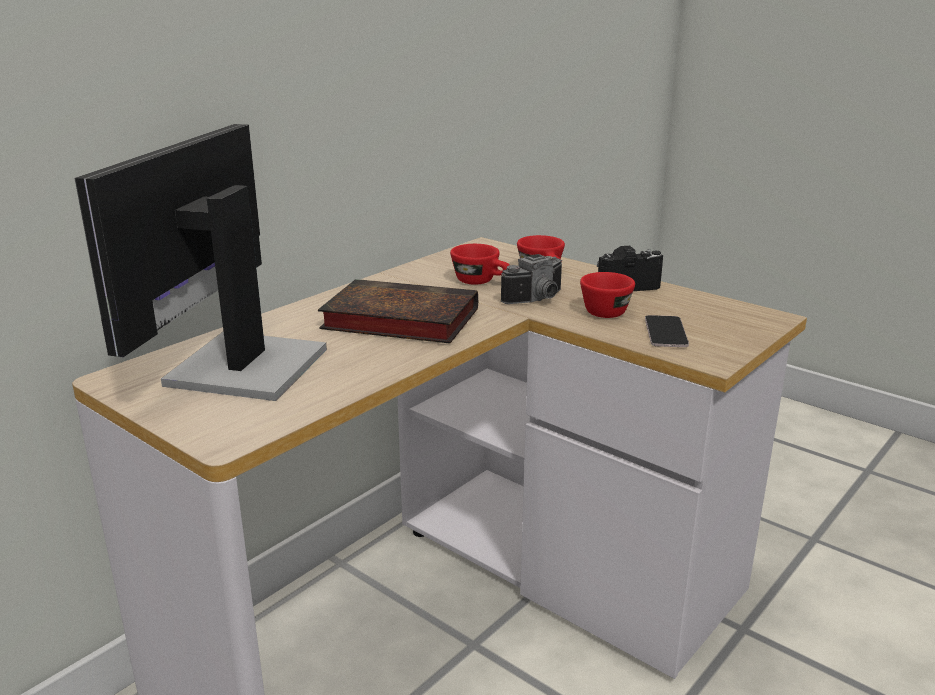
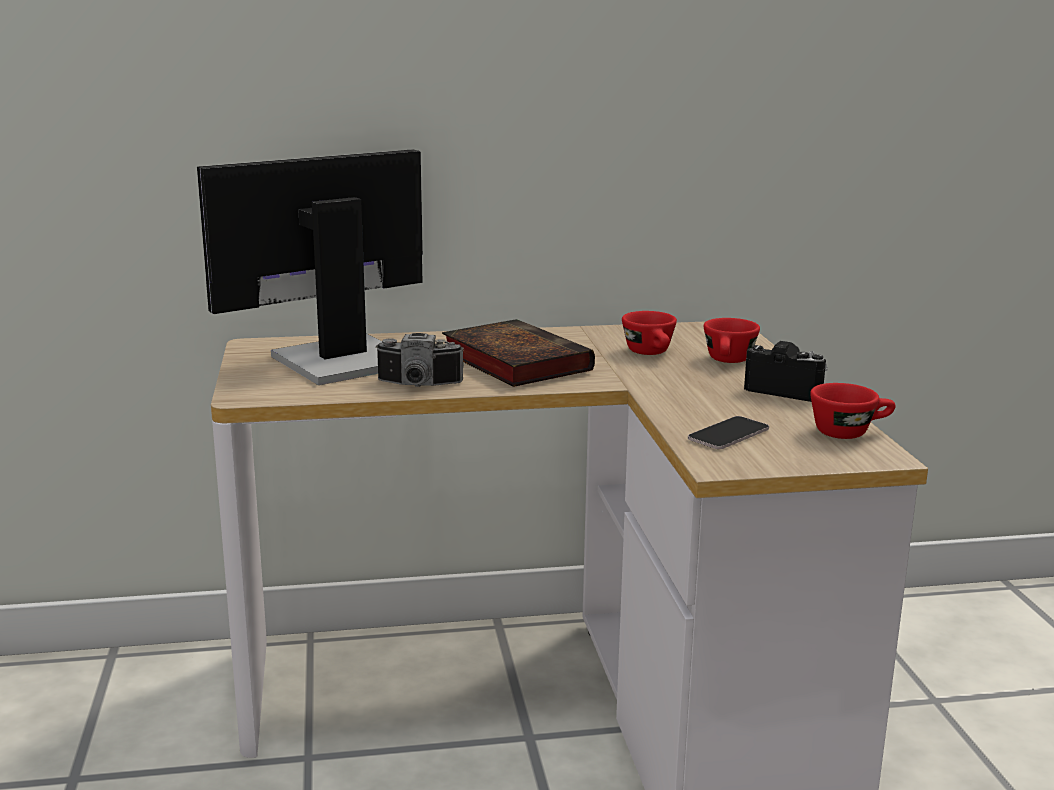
camera: 40 degrees right, 5 degrees down
(538, 300) = (670, 379): camera -> camera (418, 385)
(609, 310) = (717, 404): red cup -> red cup (850, 432)

